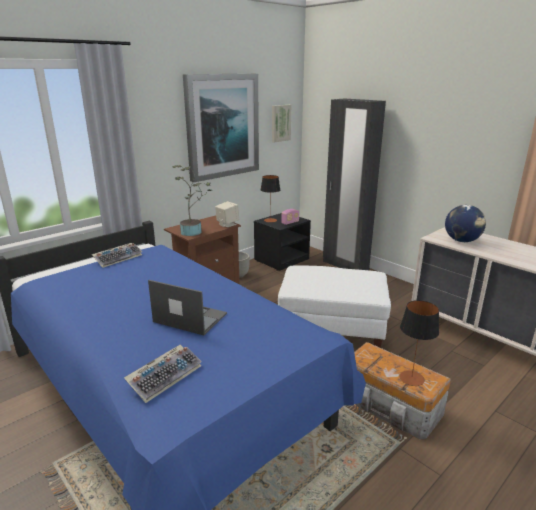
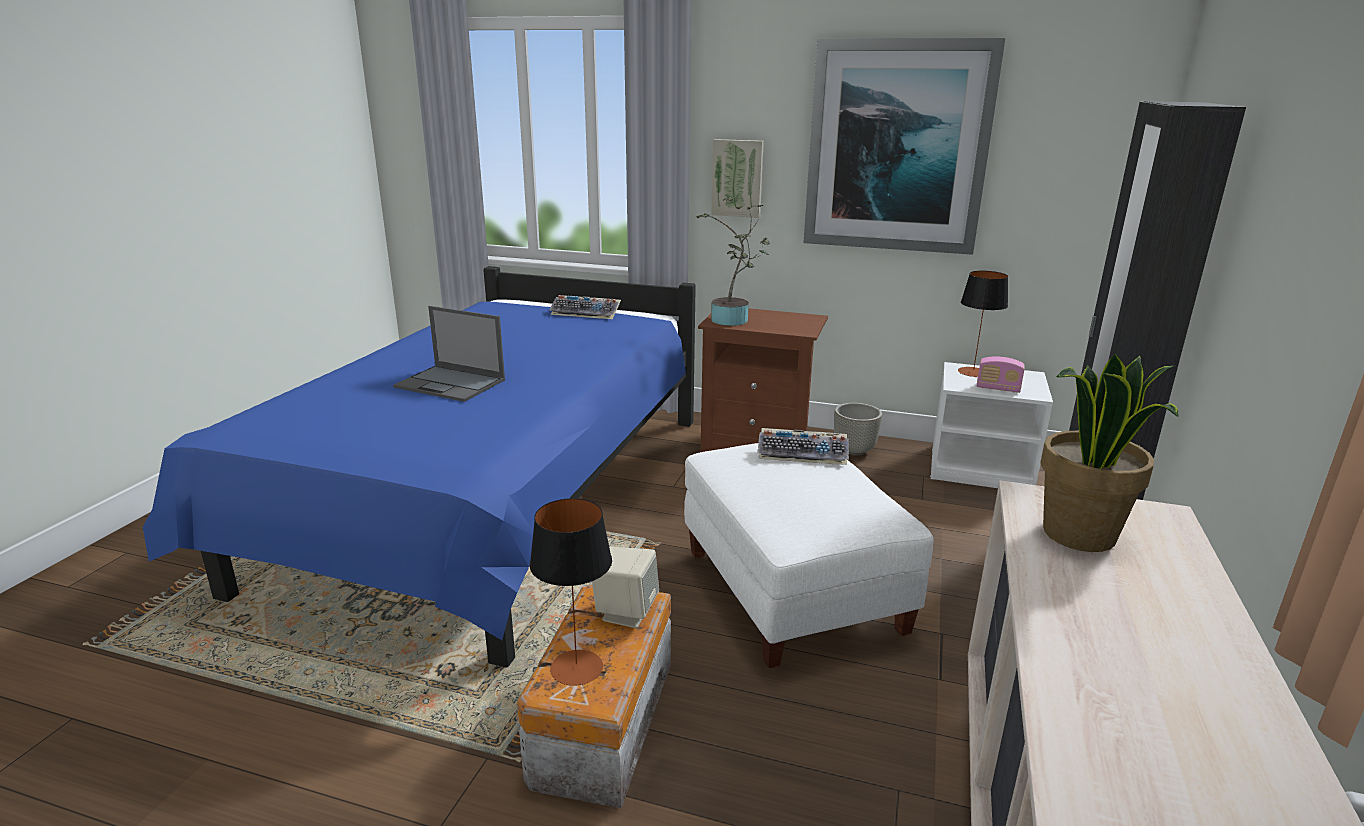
camera: 60 degrees right, 0 degrees up
(165, 376) = (306, 406): keyboard -> keyboard (803, 453)
(189, 318) = (451, 384): laptop -> laptop turned 120 degrees clockwise
(227, 224) = (801, 330): beige speaker -> beige speaker (626, 611)
(280, 123) = (1076, 160): picture -> picture (737, 178)
(281, 259) = (981, 468): black nightstand -> white nightstand
(462, 241) = (1079, 535): globe -> potted plant

